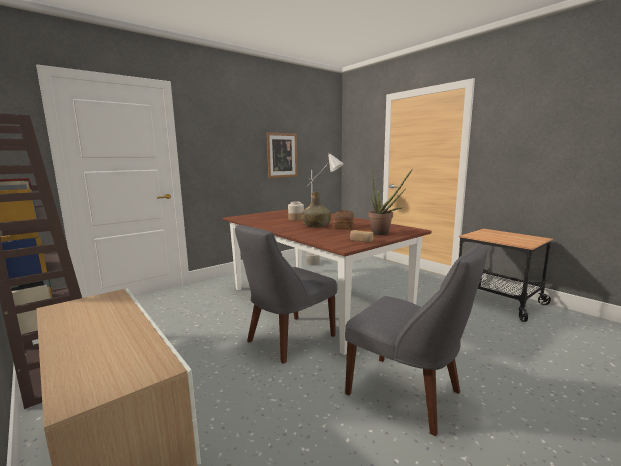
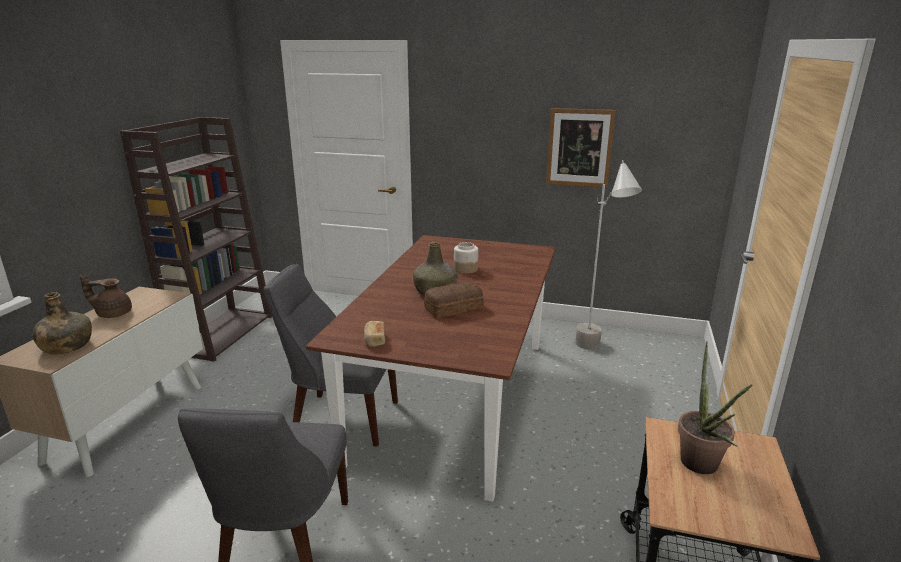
camera: 55 degrees right, 10 degrees up
(85, 325) = (113, 313): none -> brown teapot
(125, 357) = (66, 346): none -> green bottle
(383, 234) = (434, 344): potted plant -> potted plant (701, 468)

